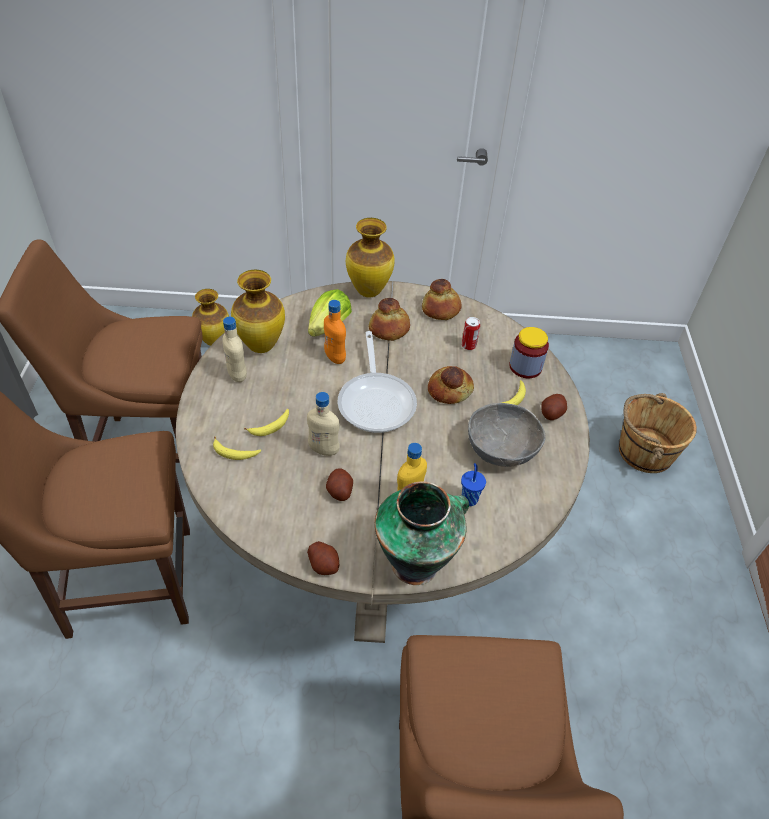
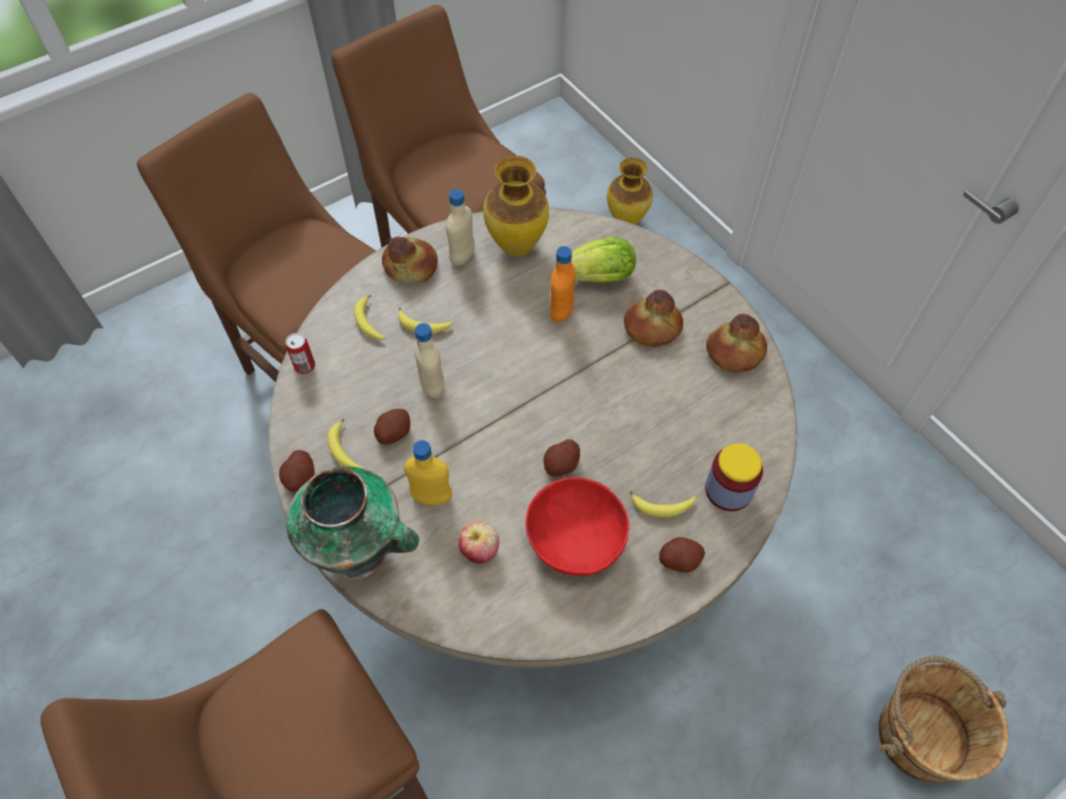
camera: 55 degrees right, 10 degrees up
(327, 526) = (345, 451): none -> banana
(368, 291) = (689, 273): vase -> none
(376, 401) = (536, 385): frying pan -> none
(444, 424) = (561, 464): none -> potato
(449, 390) = (616, 438): bread -> bread (411, 266)
(468, 345) = (703, 414): can -> can (305, 366)
(469, 498) = (480, 550): blue cup -> apple
(501, 449) = (575, 540): grey bowl -> red bowl

